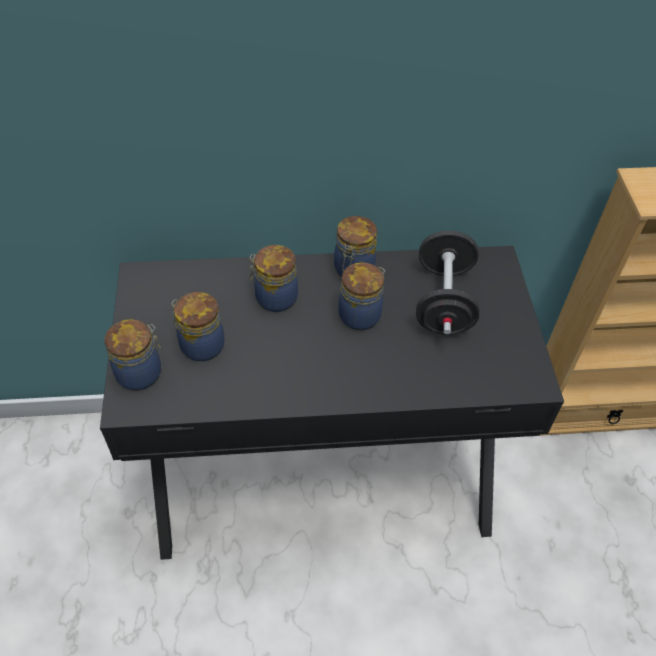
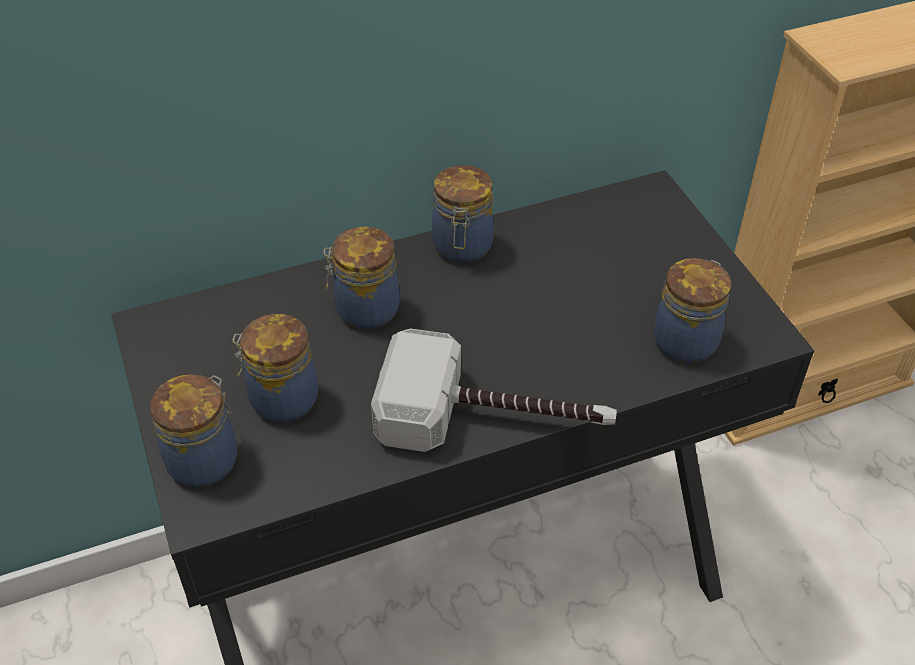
camera: 15 degrees left, 5 degrees down
(329, 393) = (496, 419): none -> hammer
(361, 315) = (498, 304): jar -> jar (687, 340)
(443, 301) = (603, 261): black dumbbell -> none

